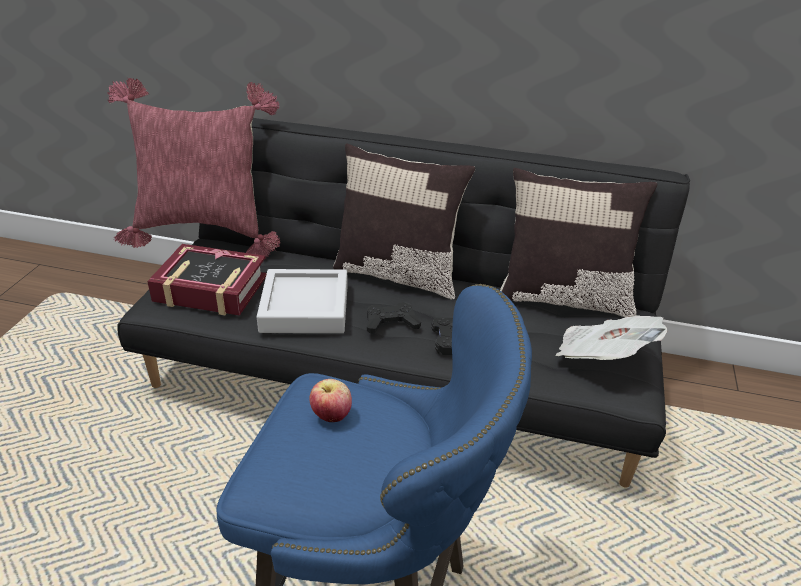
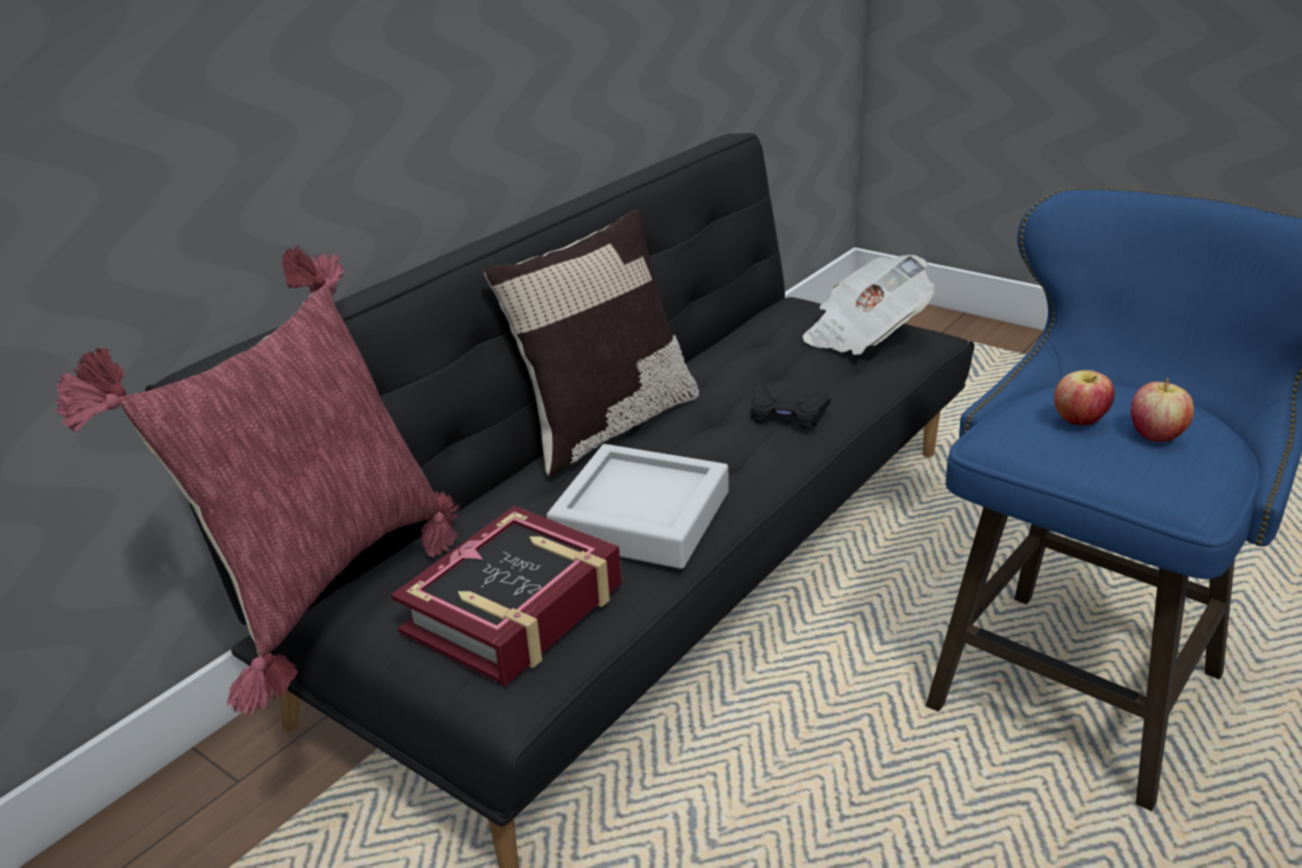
camera: 65 degrees left, 5 degrees down
(322, 457) = (1156, 435): none -> apple
(391, 322) = (724, 450): black game controller -> none
(564, 298) = (738, 330): pillow -> none

